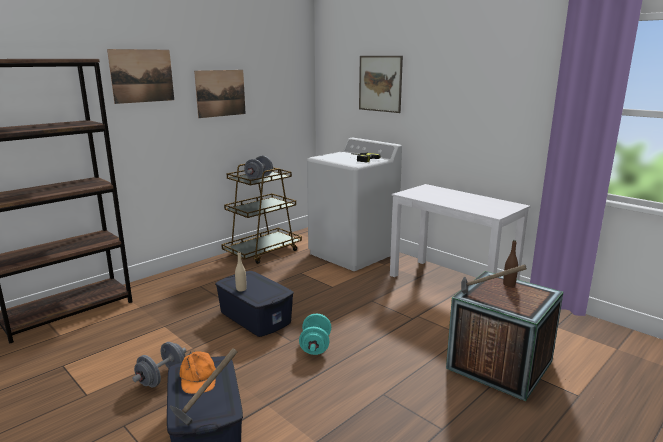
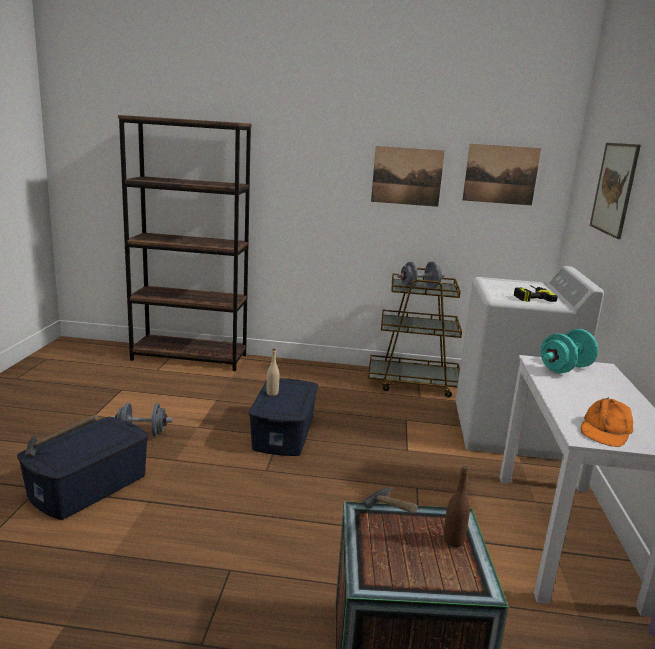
camera: 50 degrees right, 0 degrees up
(142, 76) = (312, 146): picture -> picture (500, 174)
(198, 378) = (100, 435): orange cap -> orange cap (605, 430)
(315, 346) = (273, 488): turquoise dumbbell -> turquoise dumbbell (565, 368)

